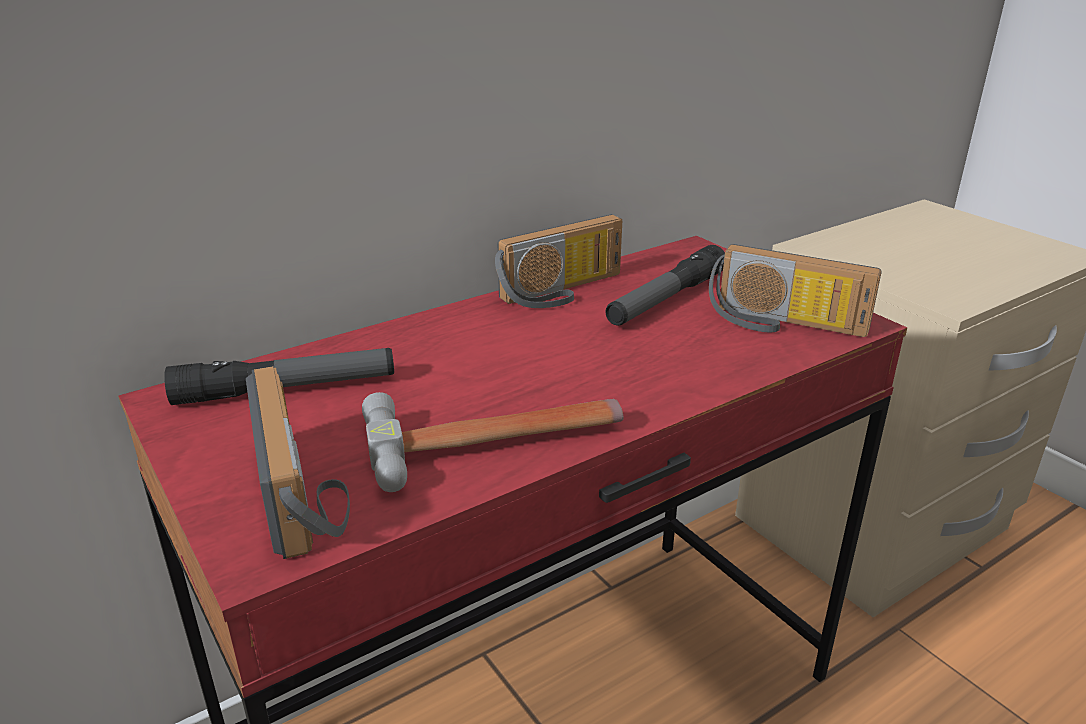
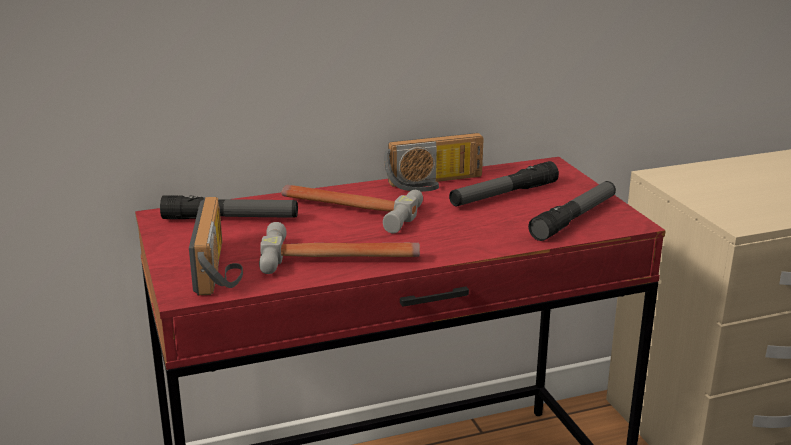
camera: 15 degrees right, 5 degrees down
(463, 350) = (347, 210): none -> hammer
(783, 324) = (574, 218): radio -> flashlight

